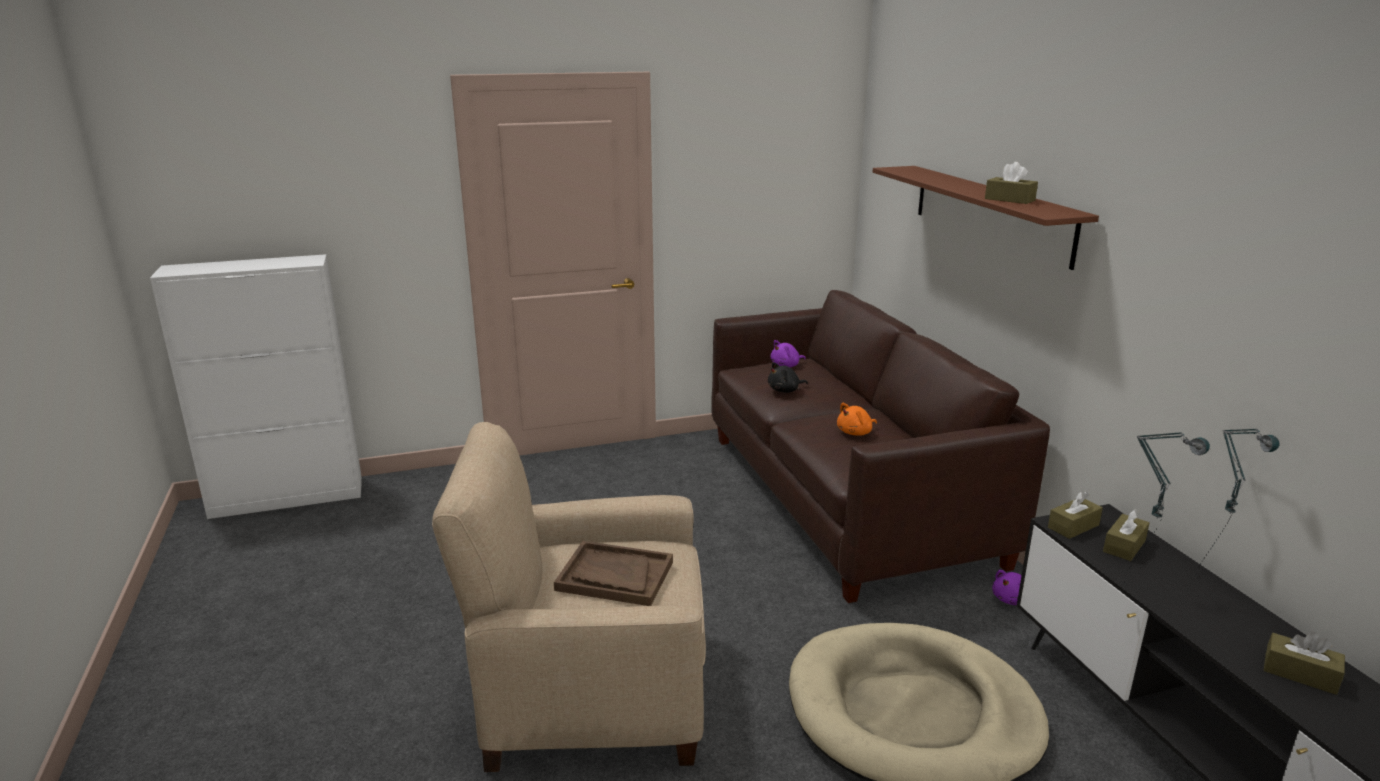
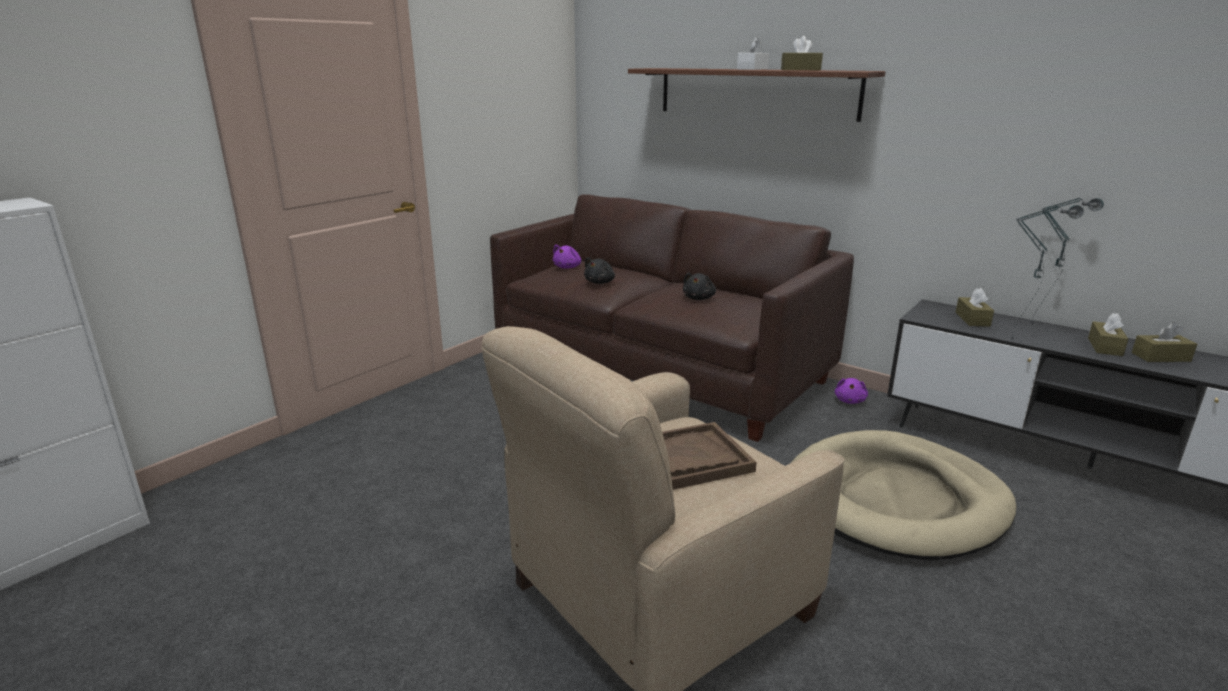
camera: 35 degrees left, 0 degrees up
(856, 433) = (699, 298): orange plush toy -> black plush toy
(974, 189) = (752, 69): none -> white tissue box
(1073, 526) = (929, 316): brown tissue box -> brown tissue box (1105, 347)

